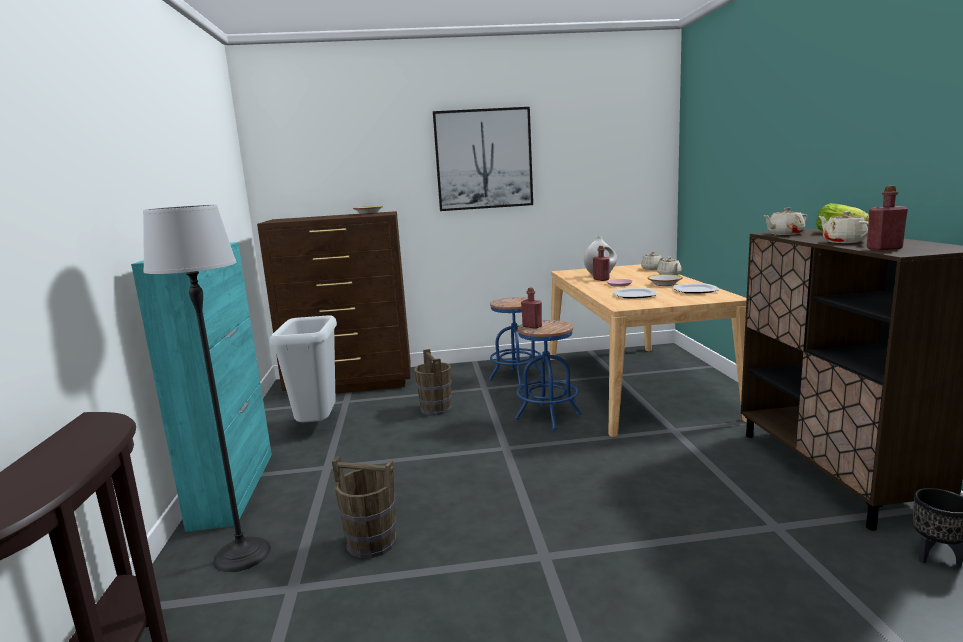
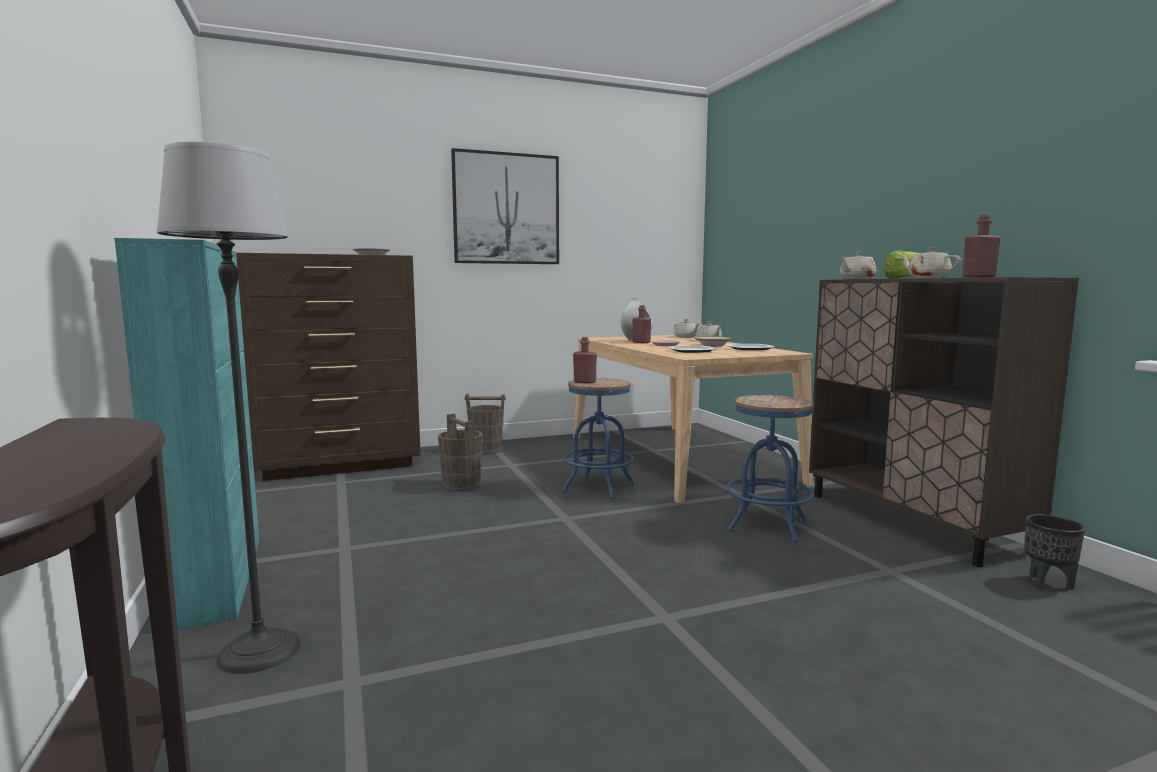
camera: 15 degrees left, 5 degrees down
(318, 427) = (314, 508): grey trash can -> none
(371, 542) = (441, 622): brown bucket -> brown bucket (486, 450)
(516, 377) = (544, 454): blue stool -> blue stool (767, 526)

